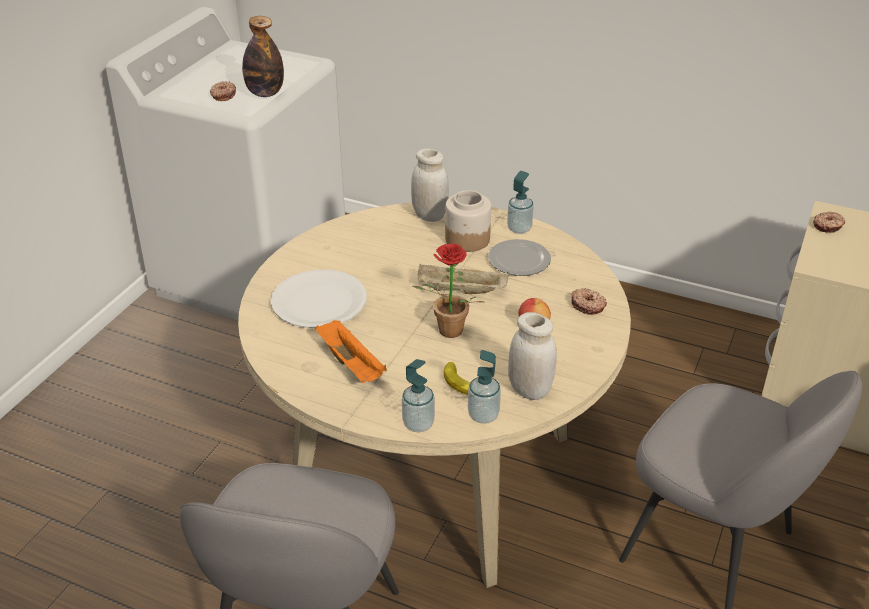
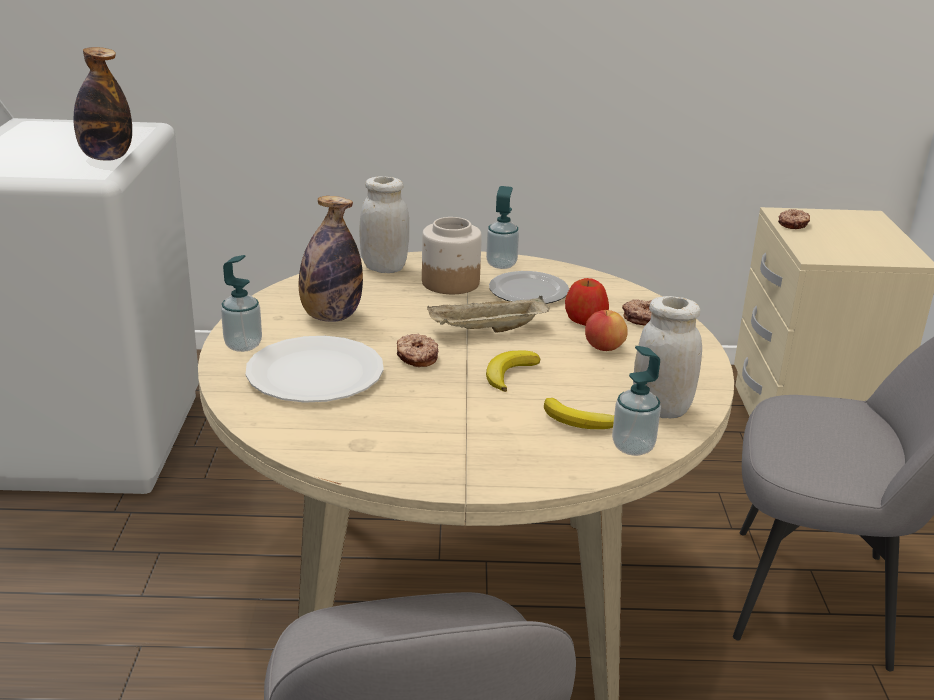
camera: 25 degrees left, 10 degrees down
(223, 95) = (47, 165): donut -> donut (416, 357)
(352, 364) = (418, 430): orange tray -> none
(361, 254) = (331, 317): none -> bottle
(418, 424) = (562, 474): soap dispenser -> soap dispenser (243, 345)
(446, 333) = (509, 374): potted plant -> banana
(541, 296) = (585, 319): none -> apple

